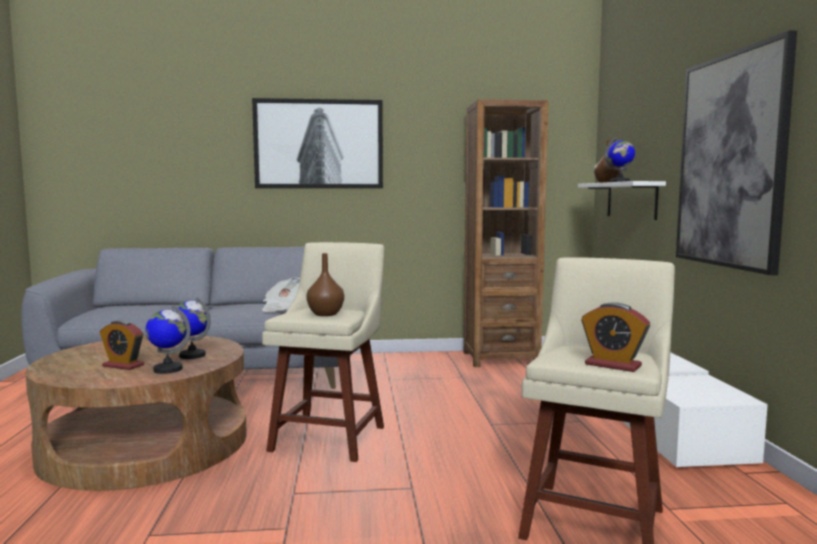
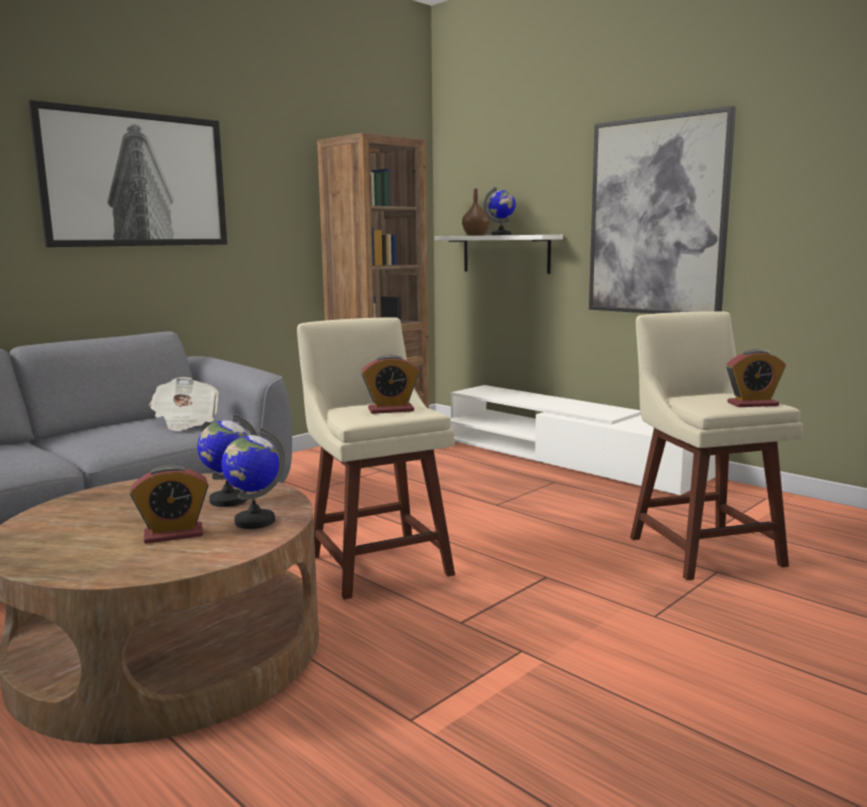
camera: 40 degrees left, 5 degrees up
(326, 314) = (391, 410): brown vase -> alarm clock

